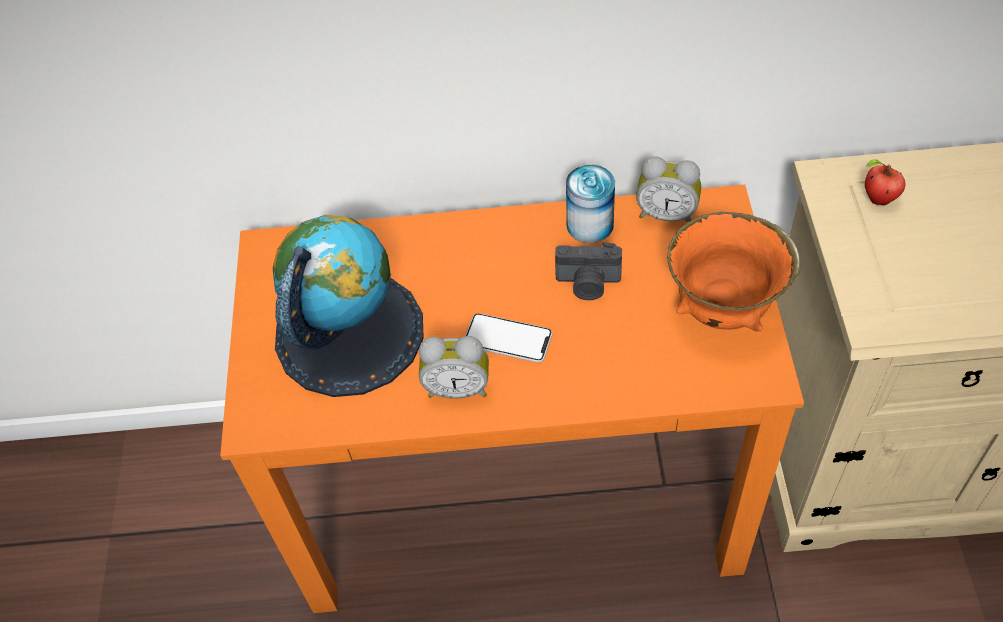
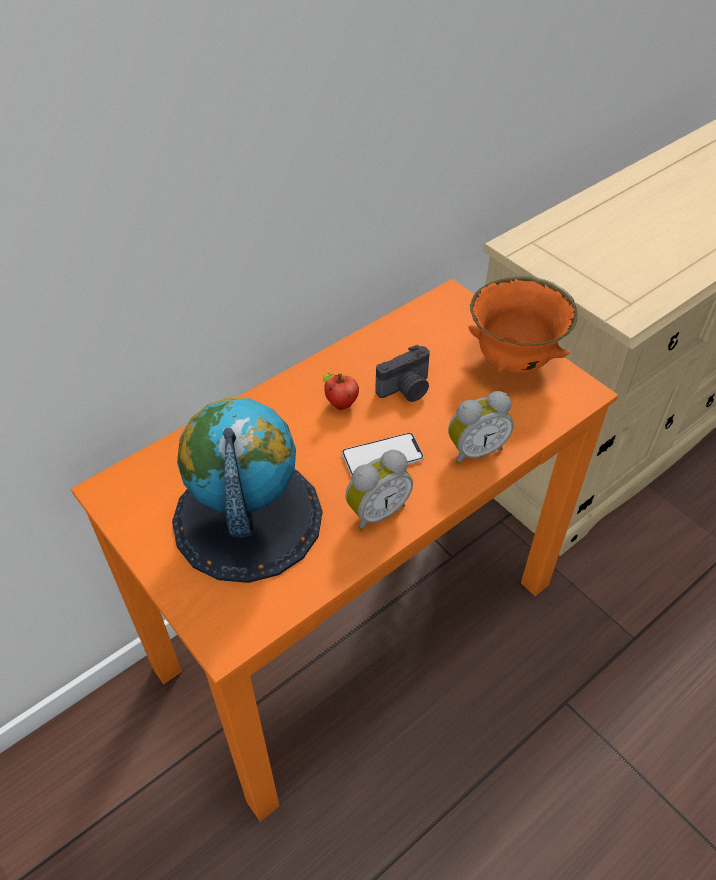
camera: 40 degrees left, 5 degrees down
(590, 225) = (370, 350): can -> none
(666, 214) = (418, 319): alarm clock -> alarm clock (474, 450)
(877, 199) = (558, 244): apple -> apple (341, 405)

